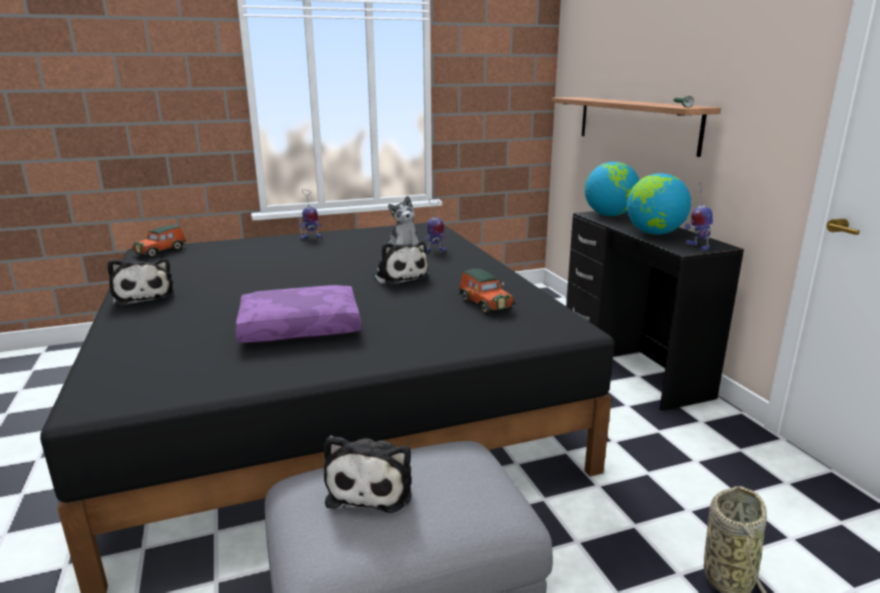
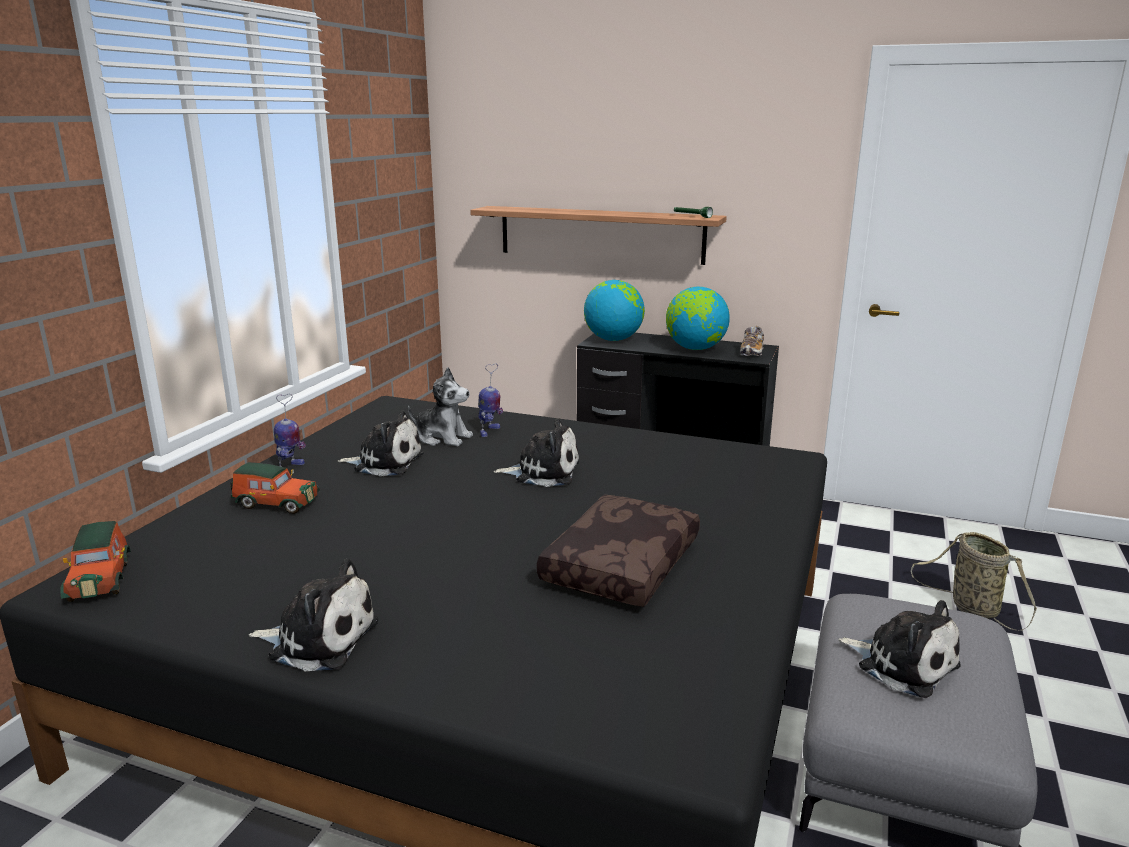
camera: 50 degrees left, 0 degrees up
(301, 326) = (619, 564): purple pillow -> brown pillow
(349, 248) = (385, 462): none -> plush toy
(484, 303) = (685, 465): toy car -> toy car (275, 503)
(697, 246) = (752, 352): toy robot -> shoe

